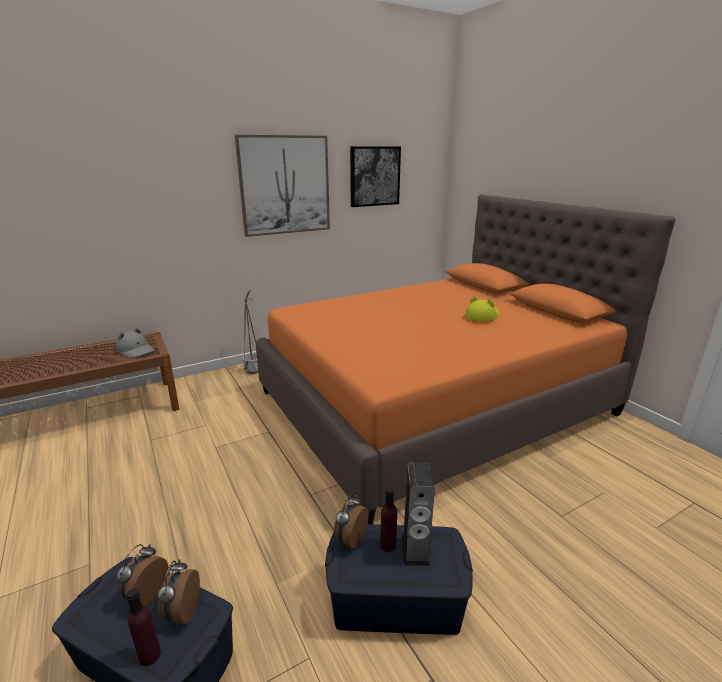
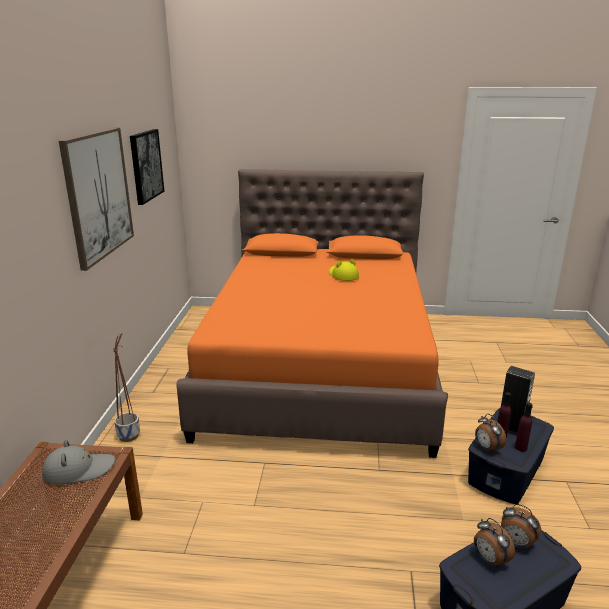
camera: 55 degrees left, 0 degrees up
(150, 655) = (547, 567): purple bottle -> purple bottle (521, 448)

